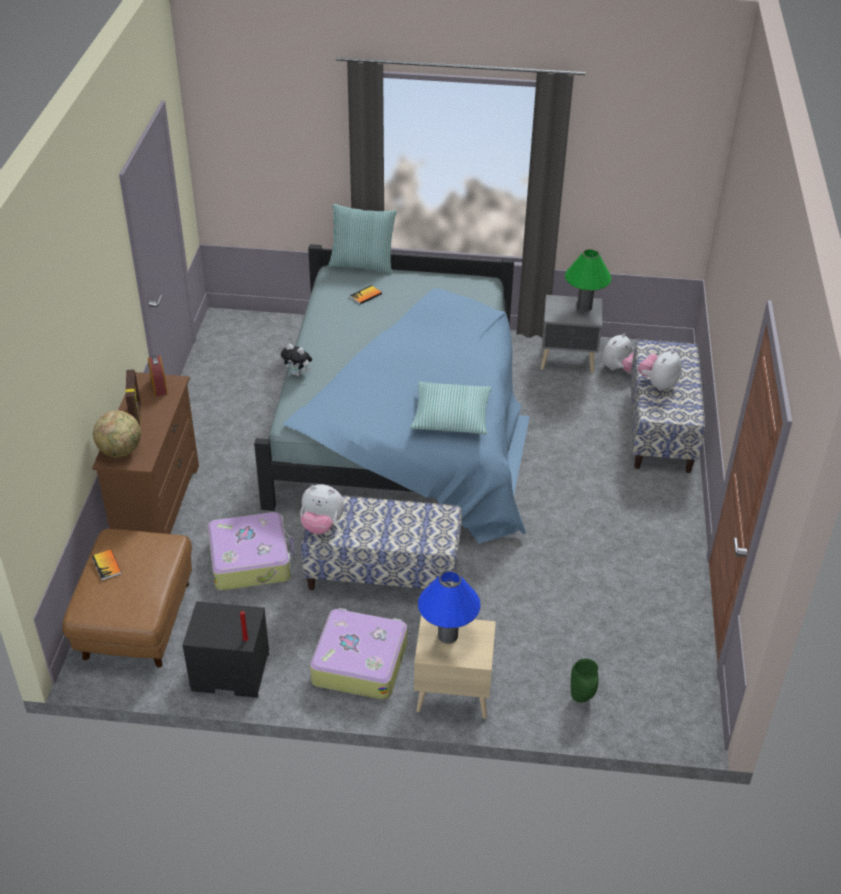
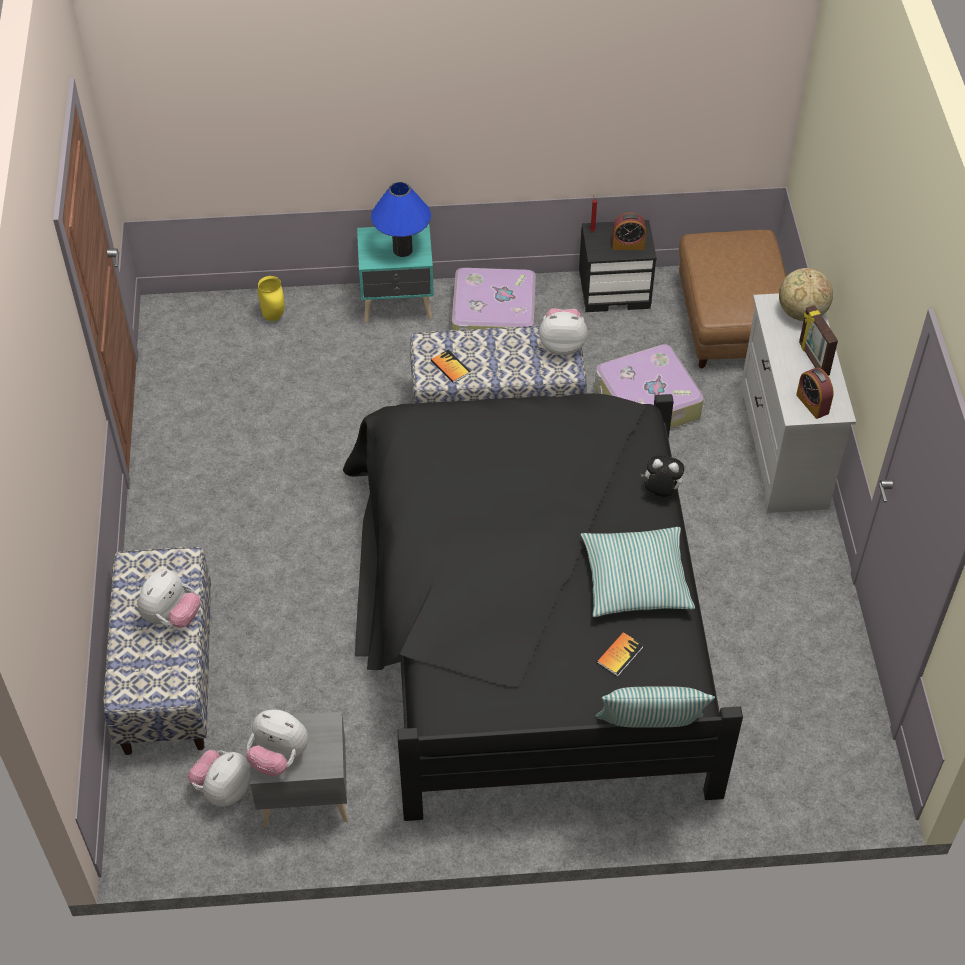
camera: 170 degrees right, 10 degrees up
(107, 565) = (762, 274): book -> book (450, 367)
(158, 506) = (782, 450): brown dresser -> white dresser
(217, 619) = (628, 245): none -> alarm clock
(403, 425) = (527, 620): blue bed -> black bed
(451, 416) = (443, 446): pillow -> pillow (636, 580)
(452, 693) = (398, 304): beige nightstand -> turquoise nightstand
(582, 698) = (273, 317): green vase -> yellow vase
(584, 307) = (279, 756): green table lamp -> plush toy

